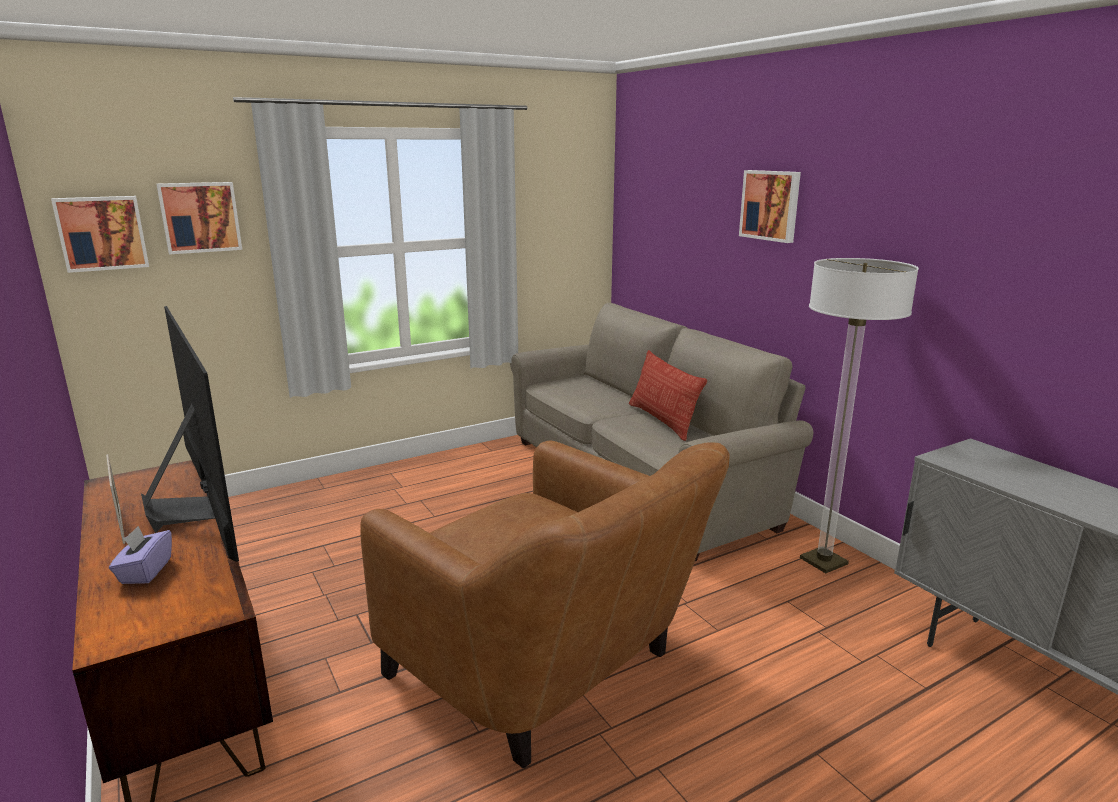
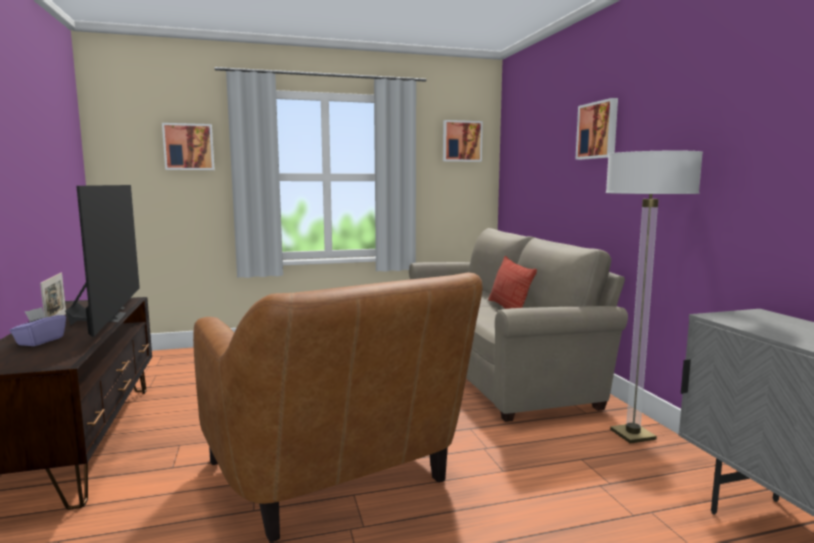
camera: 15 degrees right, 10 degrees down
(102, 233) = (125, 153): picture -> picture (461, 141)

